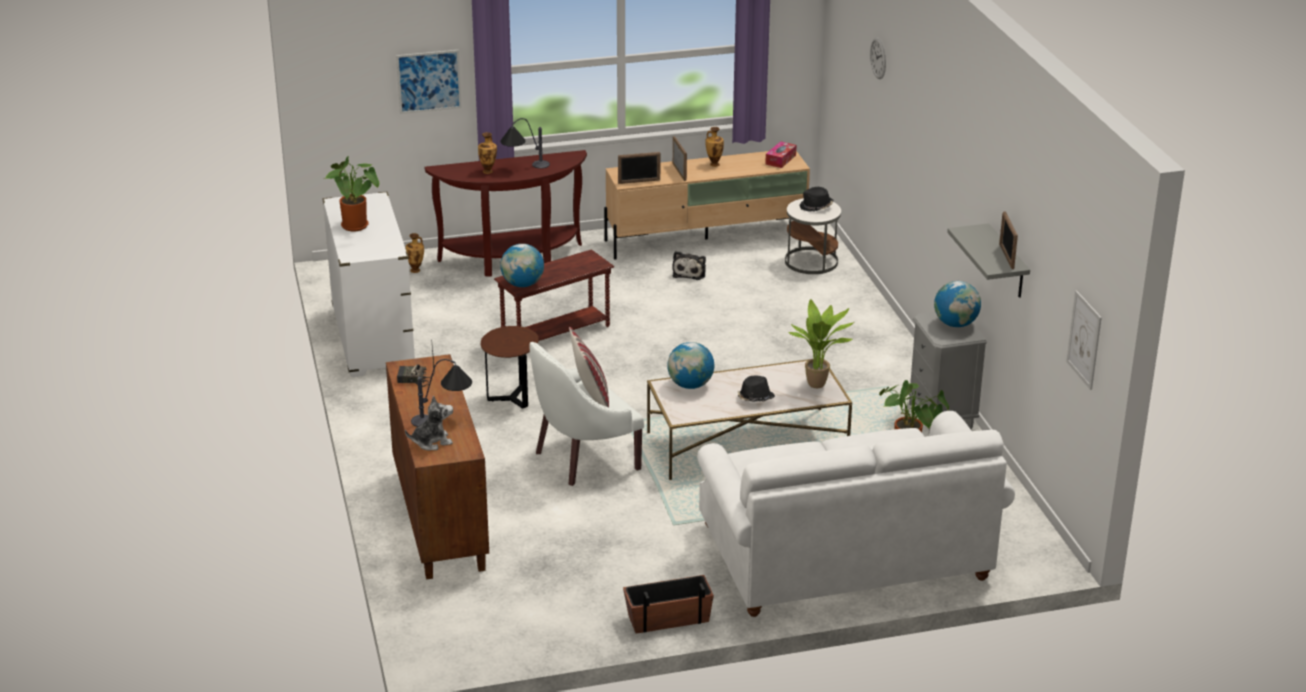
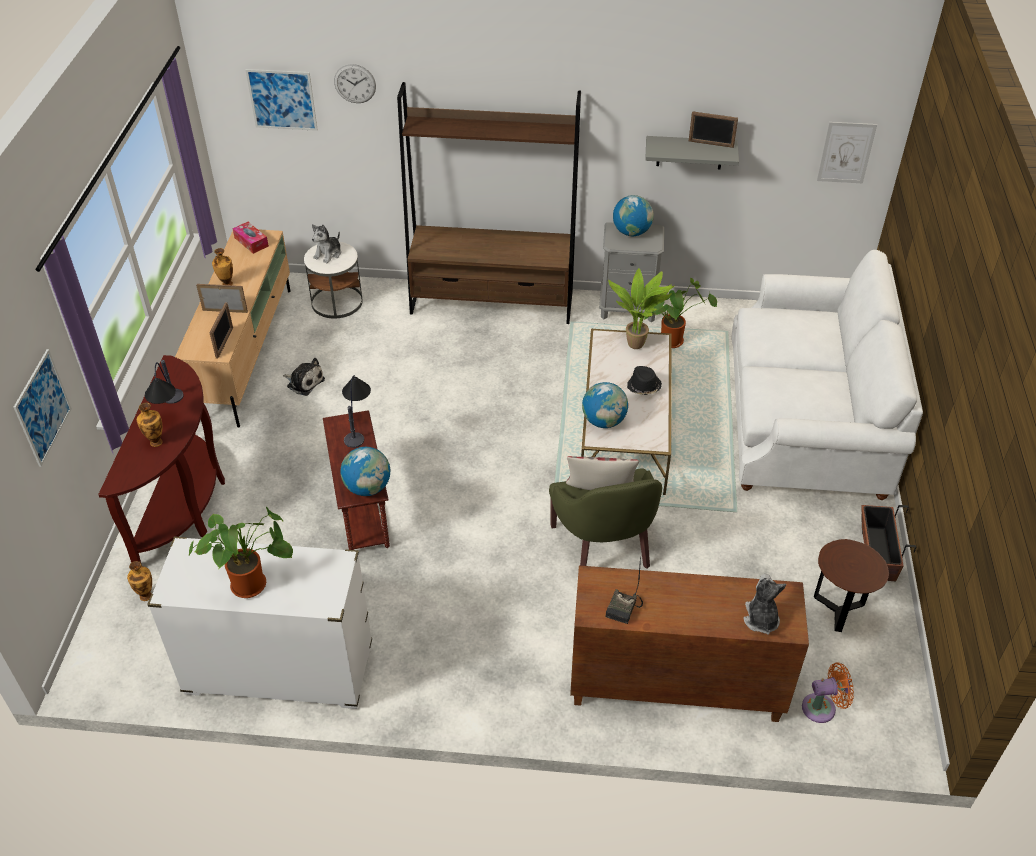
camera: 70 degrees left, 15 degrees up
(444, 417) = (714, 598): table lamp -> table lamp (357, 425)
(453, 602) = (822, 708): none -> orange fan
(511, 398) = (471, 574): brown side table -> brown side table (838, 611)
(583, 458) = (605, 546): white armchair -> green armchair
(816, 207) = (328, 254): black hat -> plush toy
(851, 50) = (282, 99): none -> picture
(879, 338) = (492, 303): none -> brown bookcase

